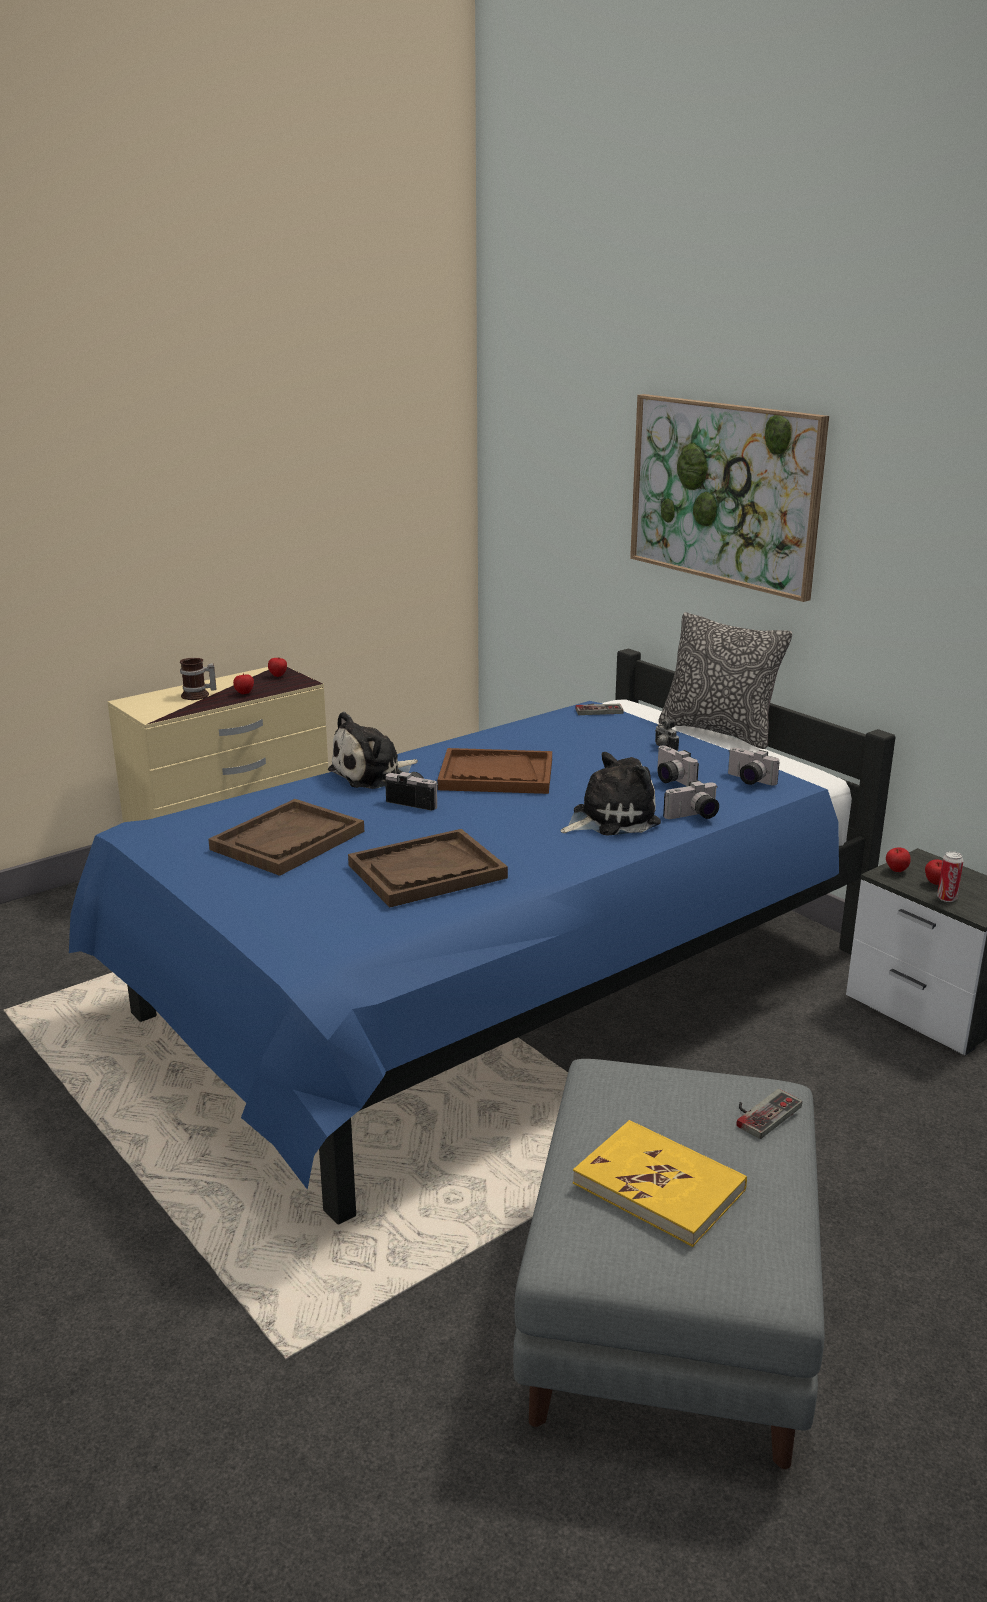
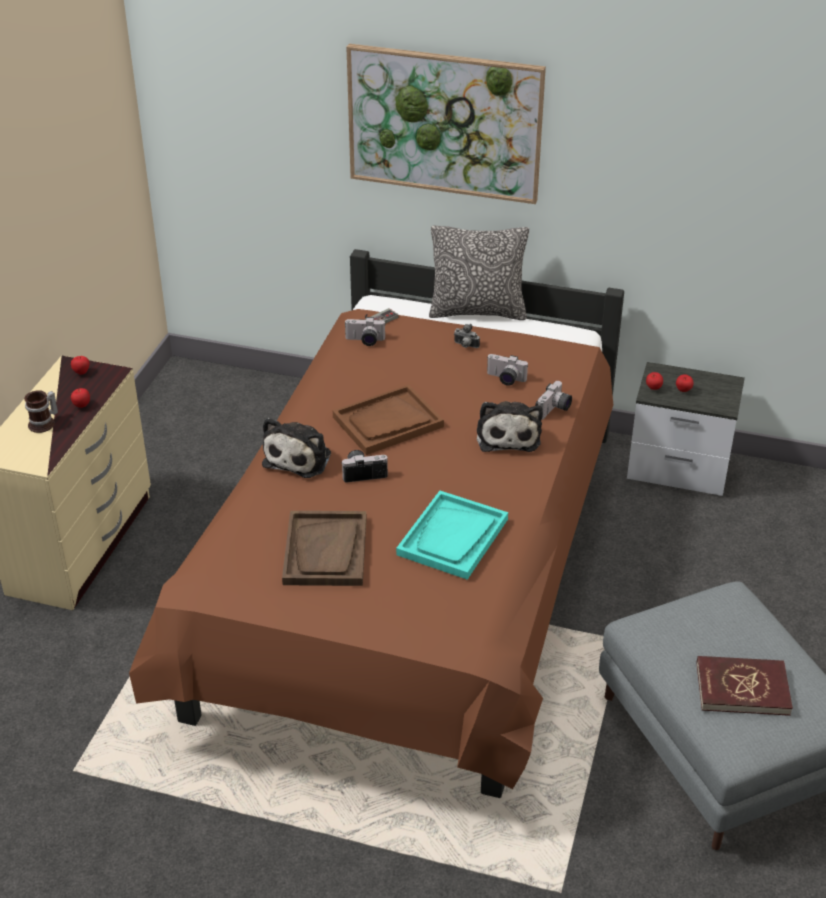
camera: 35 degrees left, 15 degrees up
(427, 872) = (453, 537): brown tray -> turquoise tray
(492, 991) = (411, 577): blue bed -> brown bed
(610, 819) = (508, 435): plush toy -> plush toy turned 150 degrees clockwise
(659, 1186) = (742, 688): yellow book -> red book
(748, 780) = (552, 360): camera -> camera (364, 341)
(761, 1112) = (744, 613): game controller -> none
(946, 898) = (699, 401): can -> none

